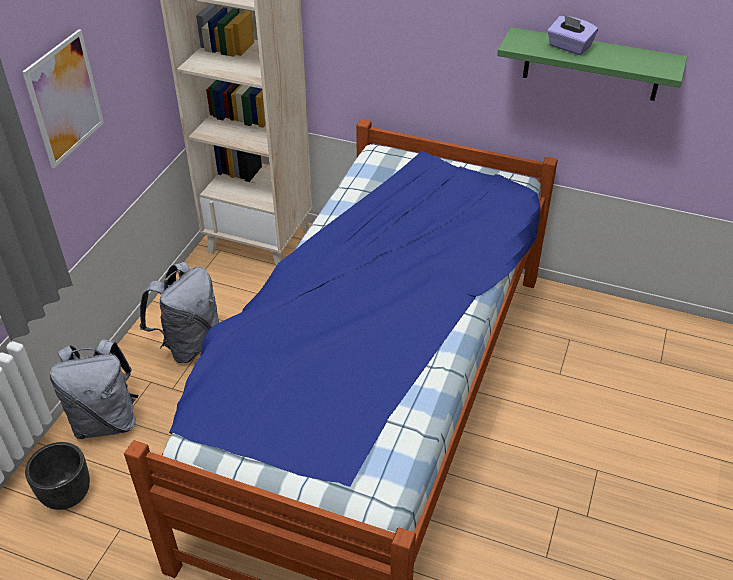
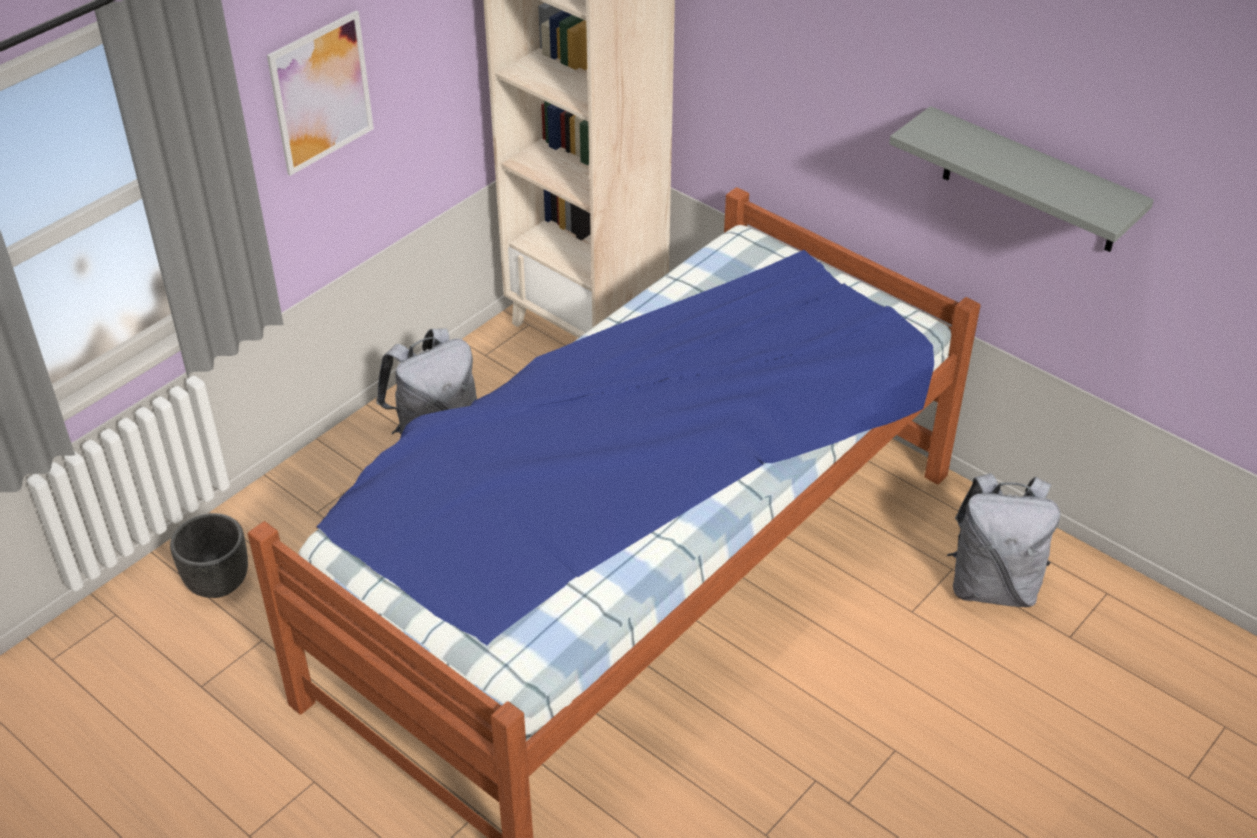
camera: 20 degrees right, 0 degrees up
(106, 421) = (297, 508): grey backpack -> grey backpack (993, 585)
(569, 47) = (991, 152): purple tissue box -> none
(591, 65) = (1031, 182): green shelf -> grey shelf

